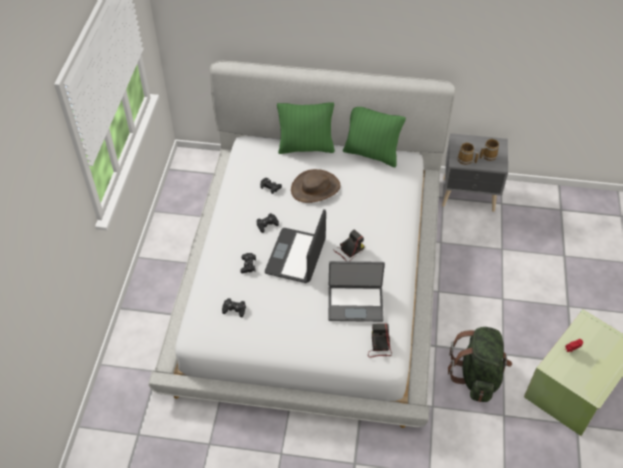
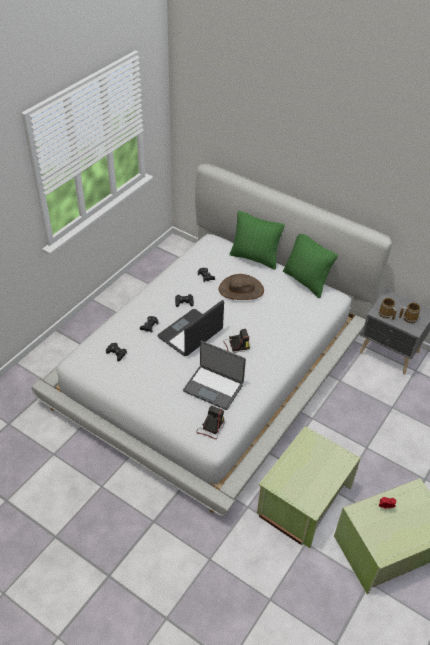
camera: 25 degrees right, 5 degrees down
(477, 376) = (302, 500): green backpack -> green storage box

